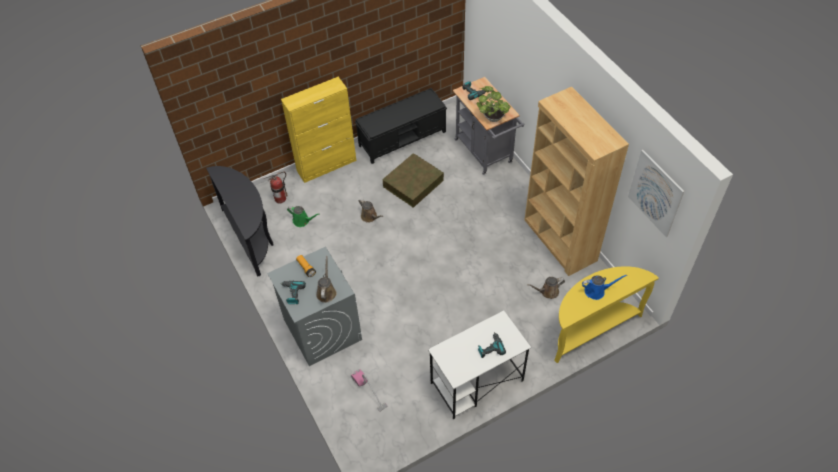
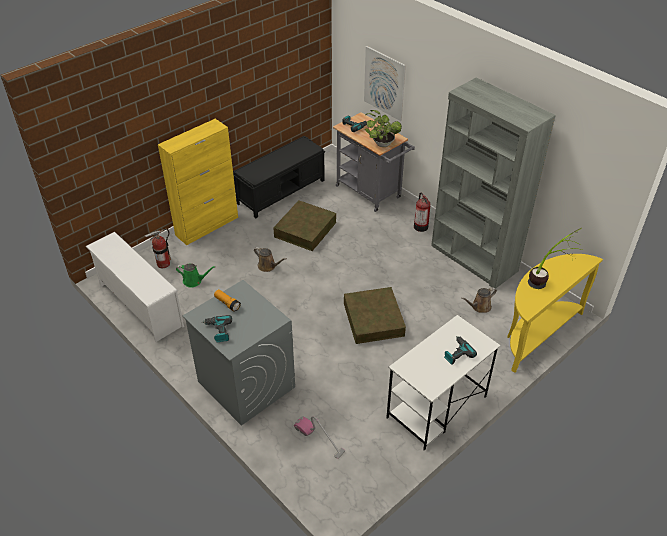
camera: 15 degrees left, 10 degrees down
(251, 237) = (139, 305): black console table -> white shoe rack
(326, 291) = (258, 323): brown watering can -> none
(448, 287) = (373, 319): none -> brown storage box
(521, 197) = (420, 226): none -> fire extinguisher
(559, 240) = (473, 259): brown bookcase -> grey bookcase
(597, 291) = (547, 280): blue watering can -> potted plant
(655, 193) = (591, 162): picture -> picture (384, 83)

